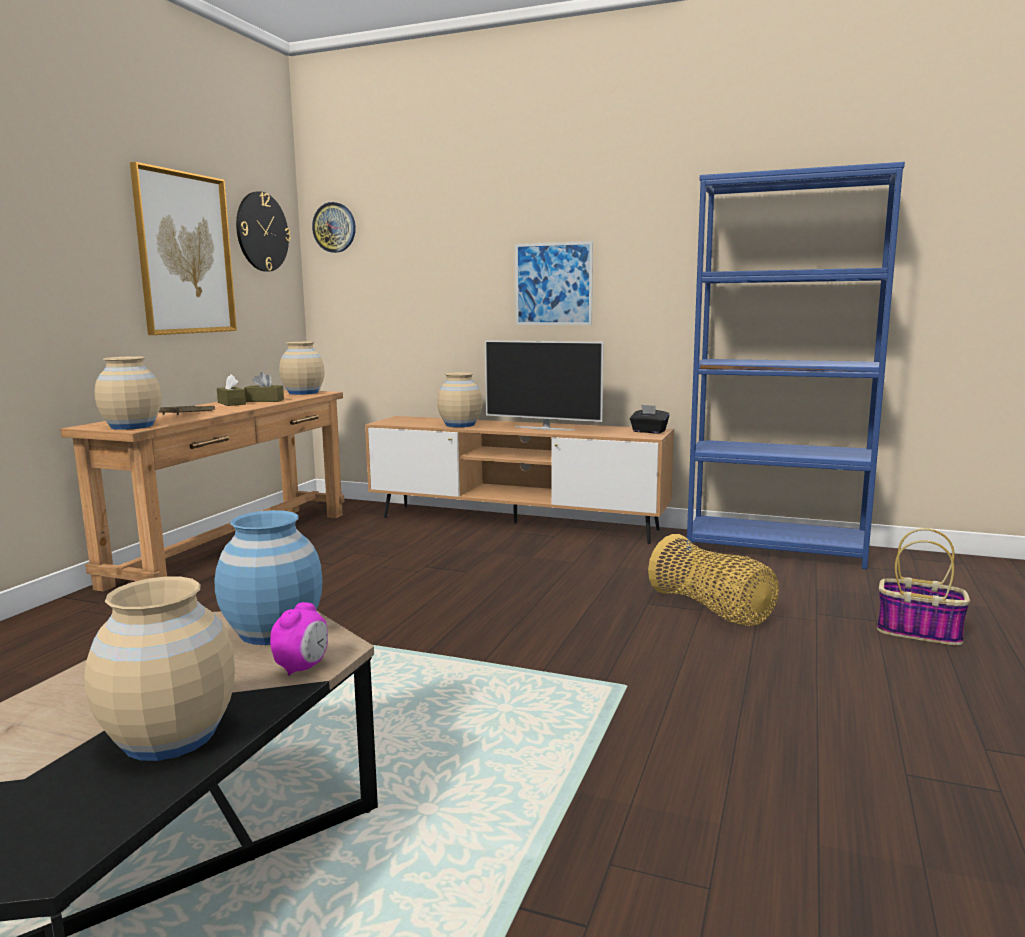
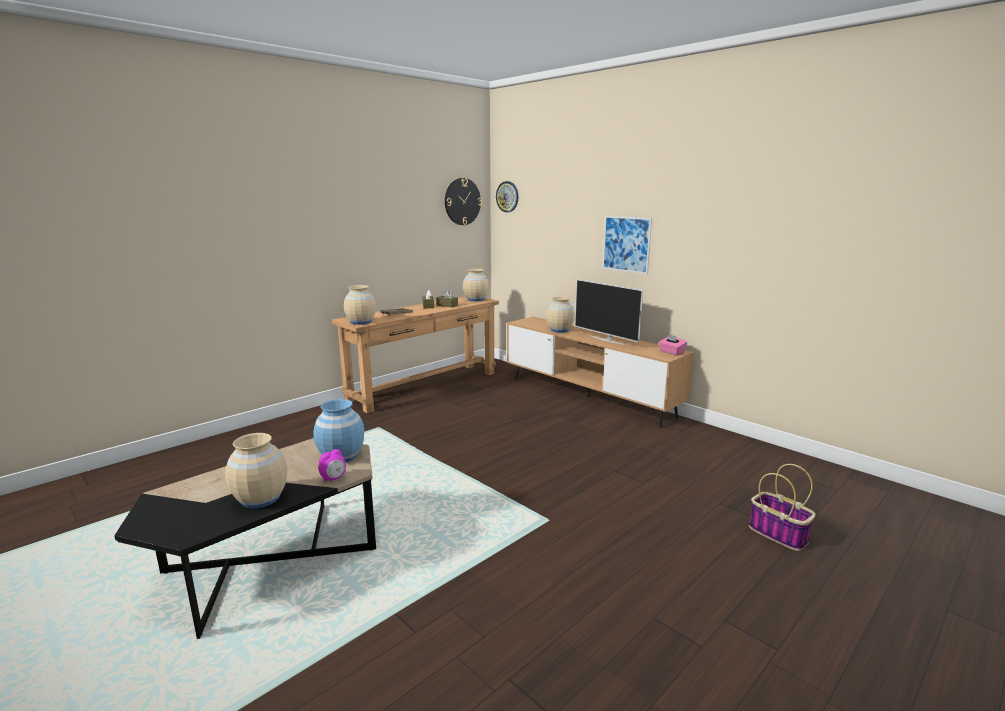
camera: 25 degrees right, 5 degrees up
(185, 254) = (410, 220): picture -> none
(648, 431) = (671, 352): black tissue box -> pink tissue box
(712, 610) = (650, 485): basket -> none
(775, 549) = (745, 449): blue bookcase -> none

